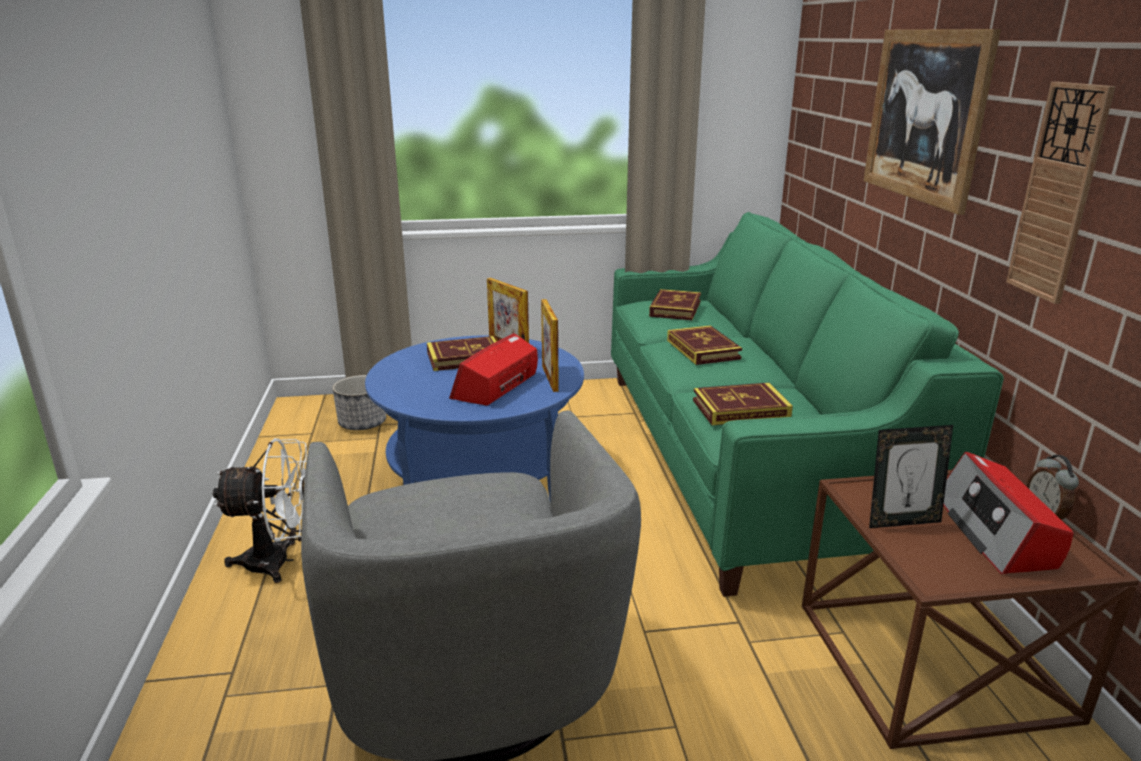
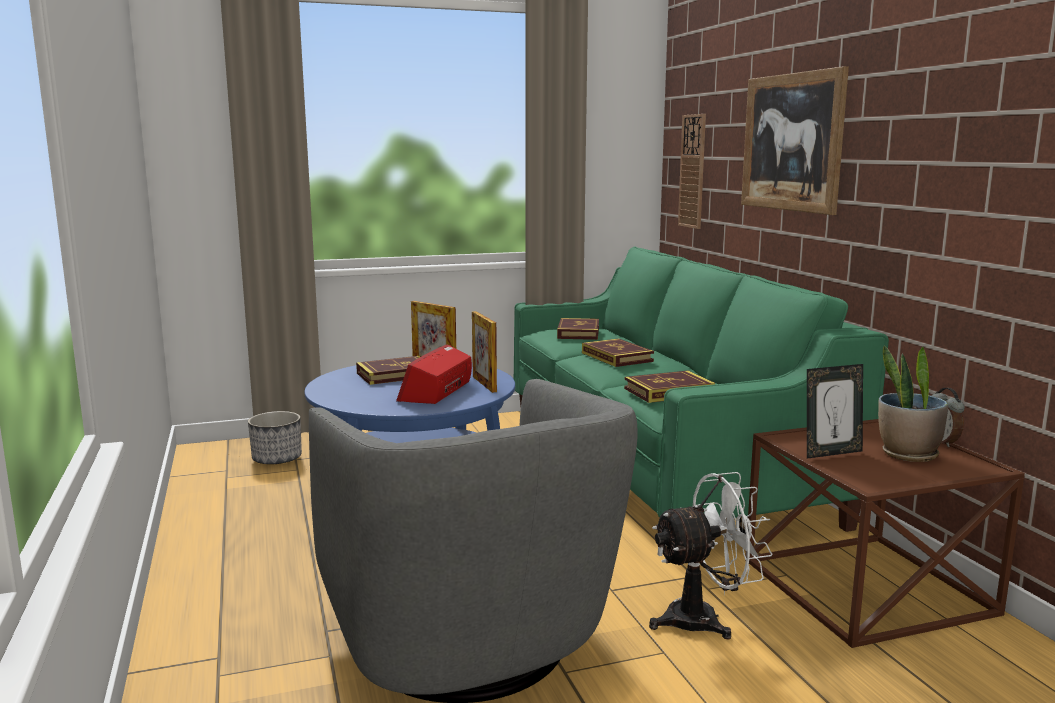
camera: 10 degrees left, 10 degrees down
(279, 561) = (233, 570): white fan -> white fan (704, 619)
(996, 532) = (907, 454): radio -> potted plant
(1058, 193) = (913, 182): wall clock -> wall clock (692, 171)

